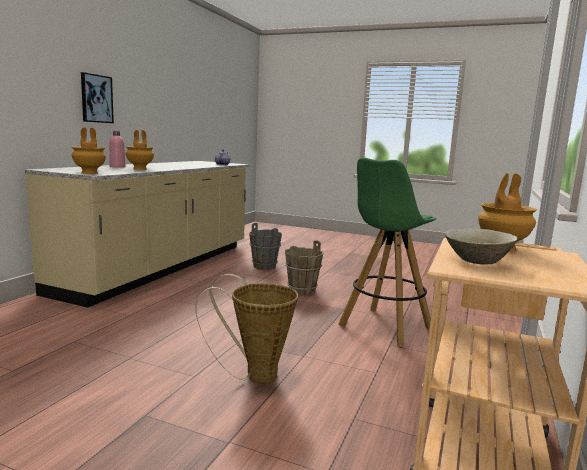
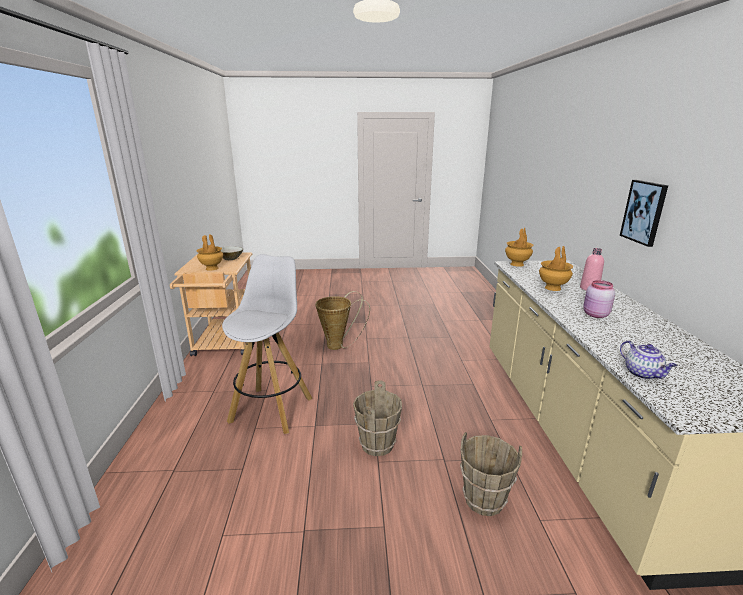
camera: 155 degrees right, 10 degrees up
(171, 166) = (595, 315): none -> pink jar
(264, 266) = (484, 500): grey bucket -> brown bucket
(384, 327) = (272, 409): green stool -> white stool

